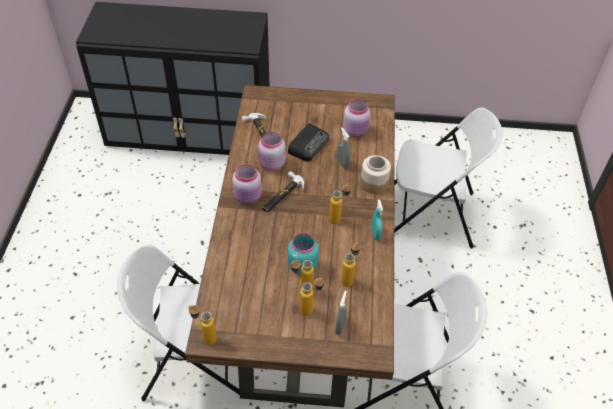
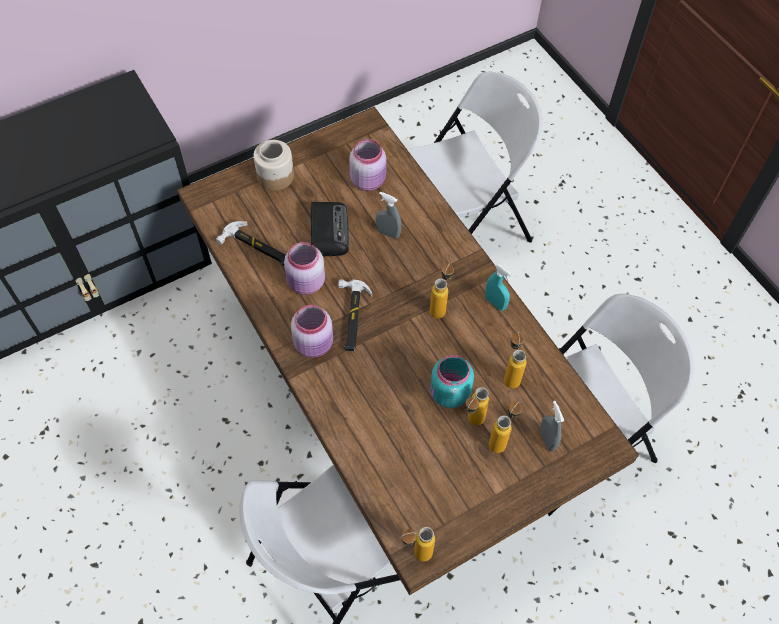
camera: 35 degrees left, 10 degrees up
(373, 183) = (443, 239): jar -> jar (275, 176)

